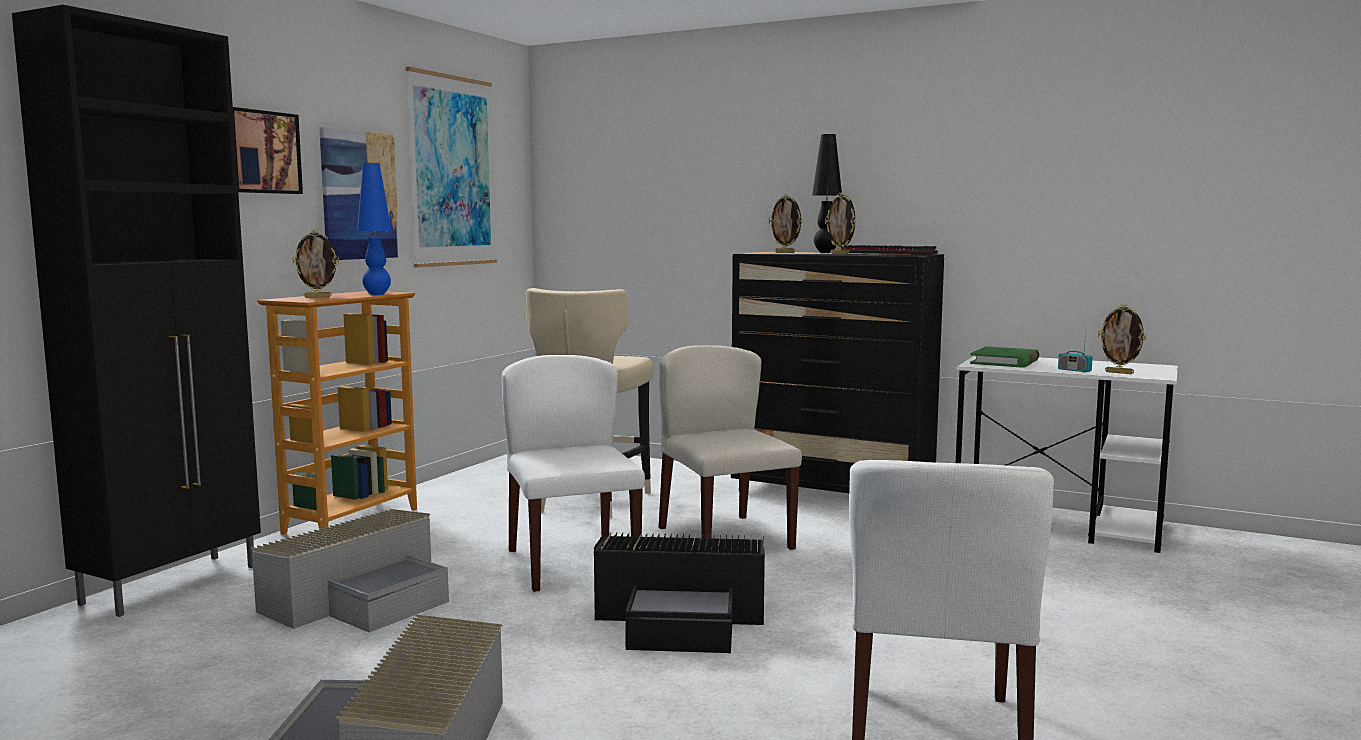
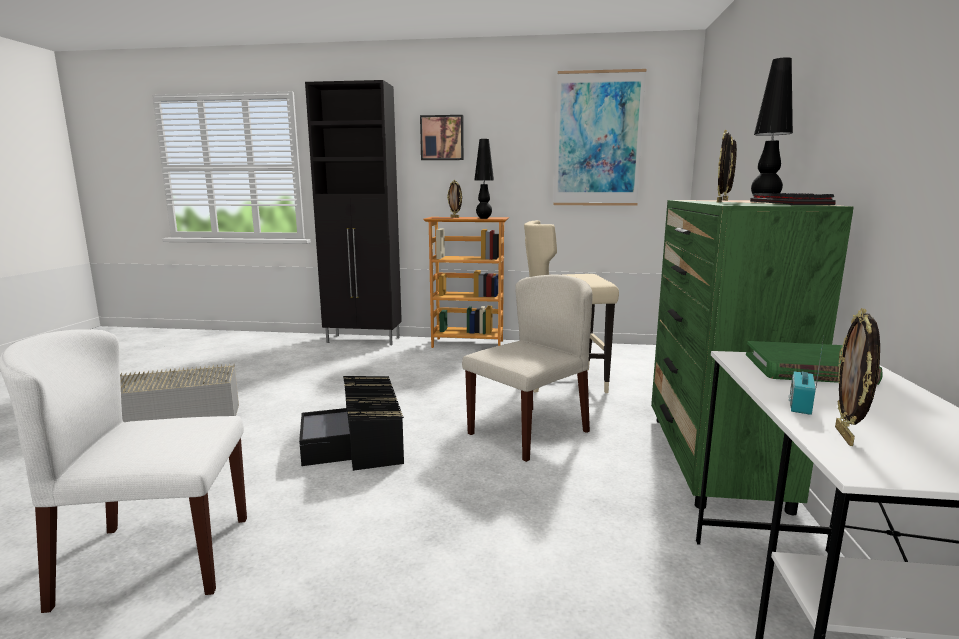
camera: 70 degrees right, 5 degrees up
(359, 195) = (510, 159): picture -> none
(362, 598) = (360, 369): grey storage box -> none
(377, 294) = (484, 218): blue table lamp -> black table lamp
(571, 563) = (438, 398): white chair -> none
(833, 493) = (713, 460): black dresser -> green dresser

